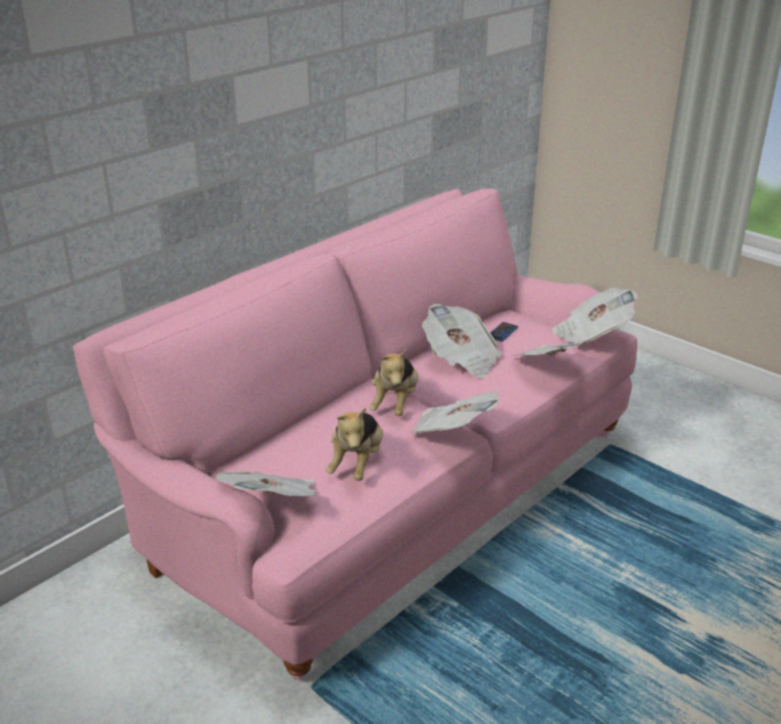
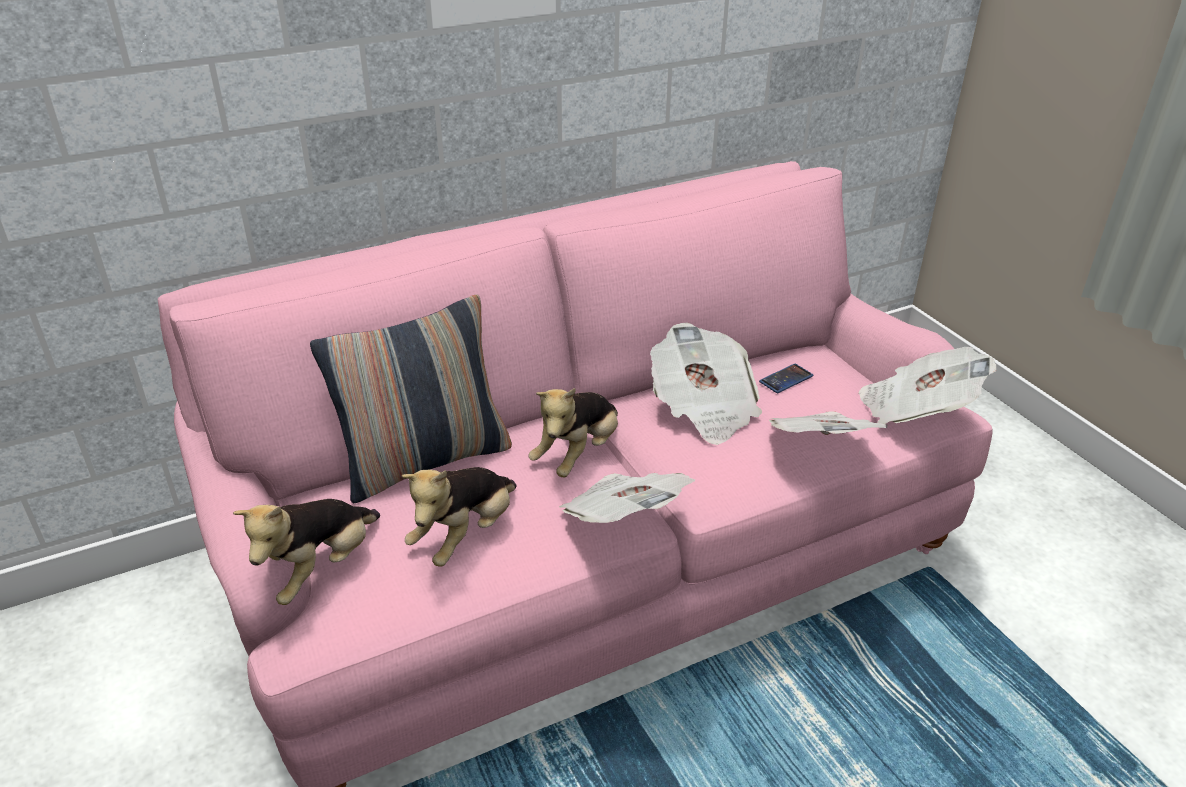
camera: 20 degrees right, 5 degrees up
(274, 504) = (319, 569): newspaper -> plush toy
(296, 428) = (425, 461): none -> pillow

